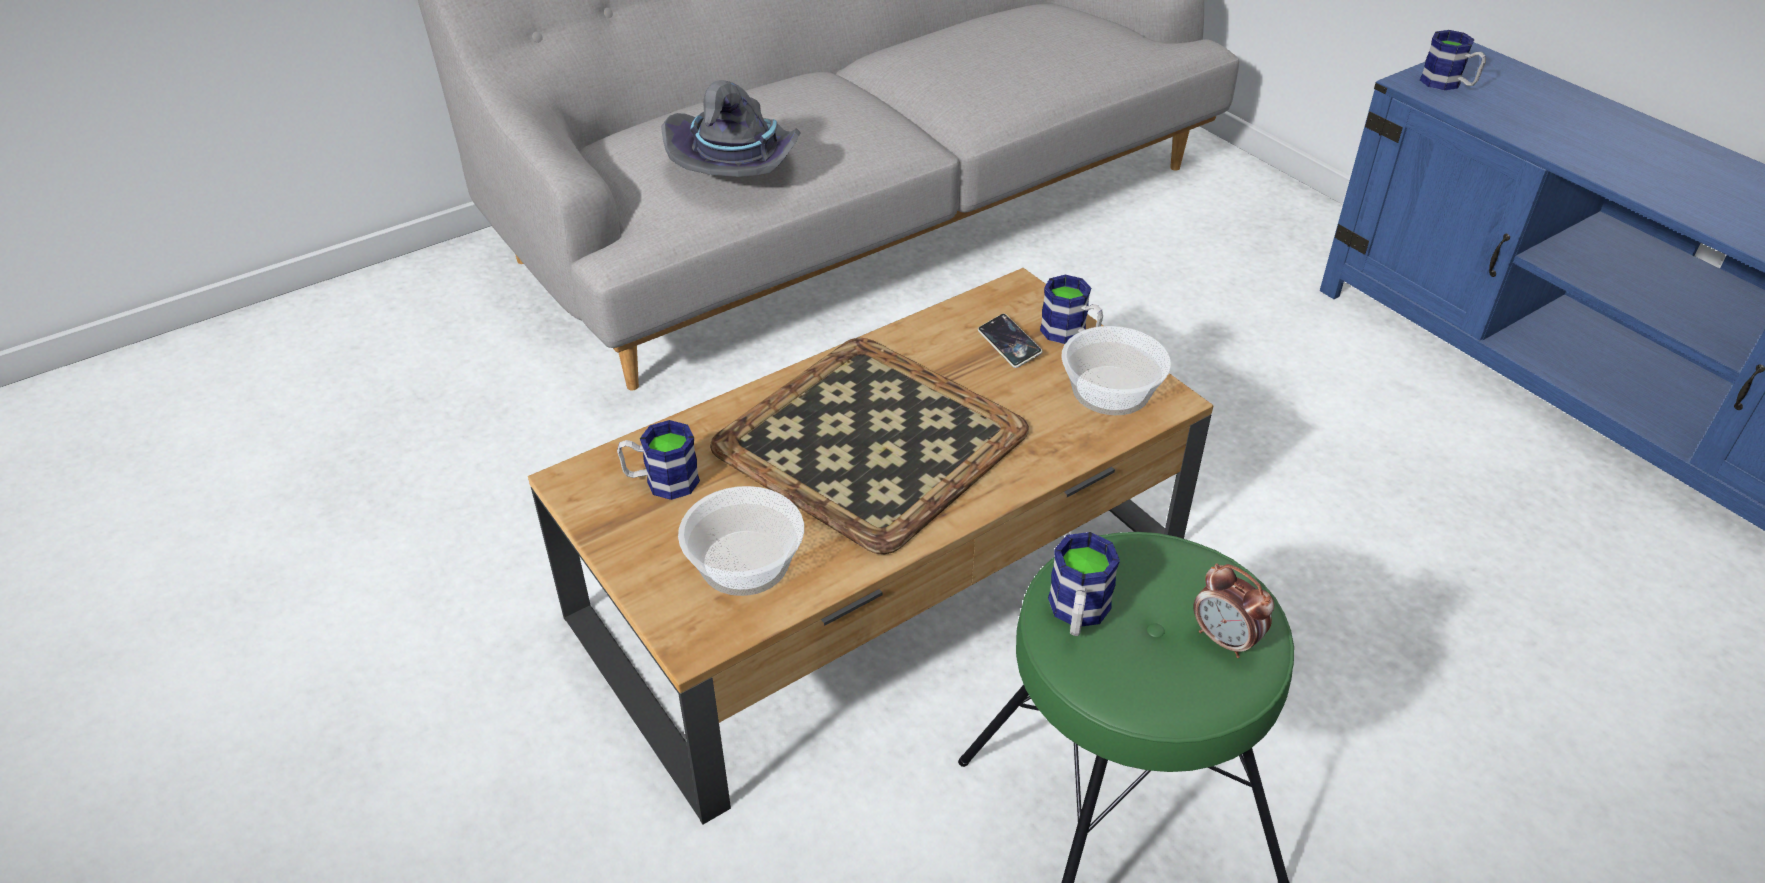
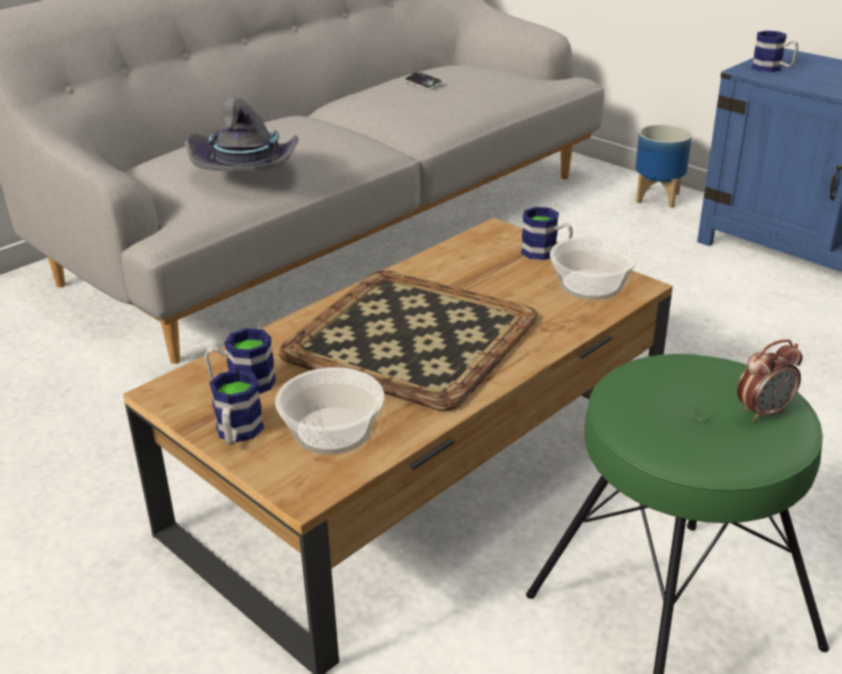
camera: 10 degrees left, 10 degrees down
(1009, 344) = (500, 264): phone -> phone (423, 83)
(1077, 614) = (638, 410): mug -> mug (237, 434)
(1225, 640) = (763, 412): alarm clock -> alarm clock turned 60 degrees counterclockwise
(1289, 214) = (658, 198): none -> planter

